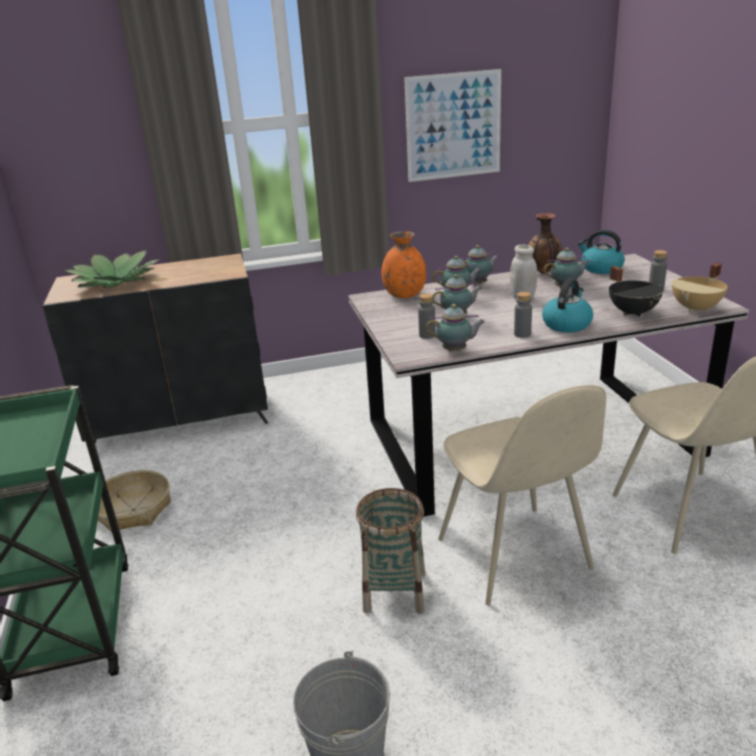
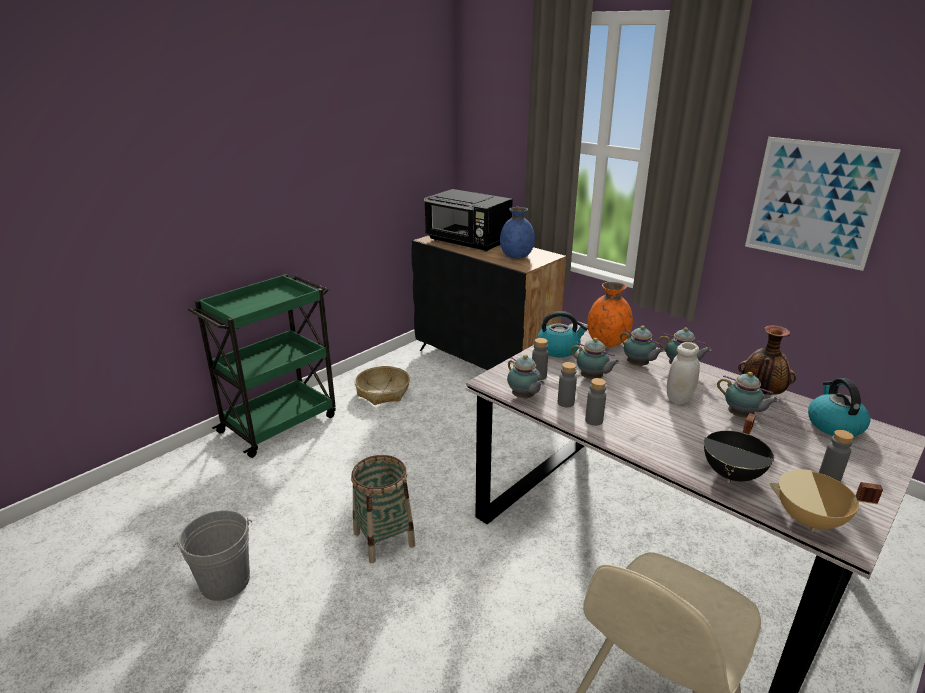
camera: 55 degrees right, 0 degrees up
(116, 281) = (468, 242): potted plant -> black microwave
(200, 270) = (516, 256): none -> blue vase
(484, 337) = (565, 403): none -> grey bottle
(515, 556) = (471, 594): beige chair -> none
(566, 324) = (647, 439): kettle -> kettle (558, 349)

